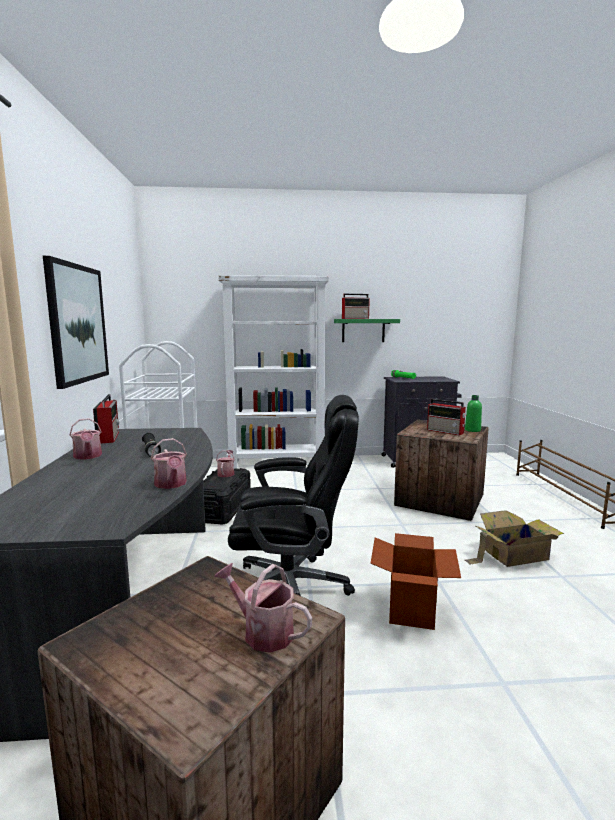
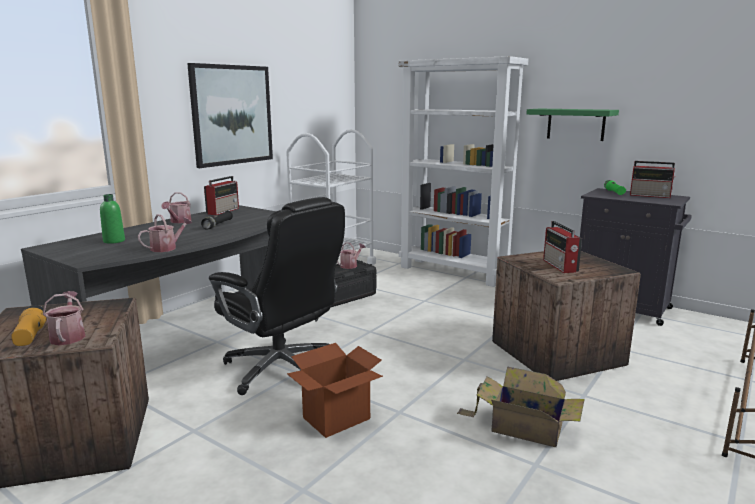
camera: 40 degrees right, 5 degrees up
(171, 484) = (167, 248): watering can -> watering can turned 150 degrees counterclockwise
(212, 660) = (30, 336): none -> flashlight
(355, 318) = (561, 108): radio -> radio (651, 195)
(472, 430) = (600, 272): green bottle -> green bottle (114, 241)

